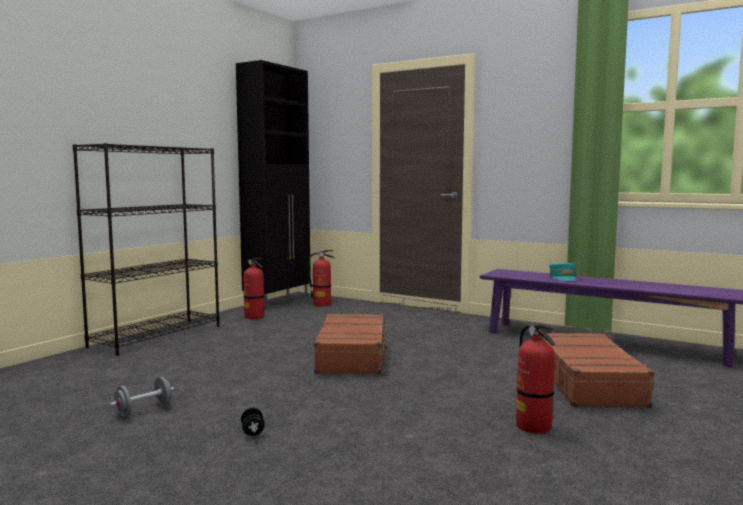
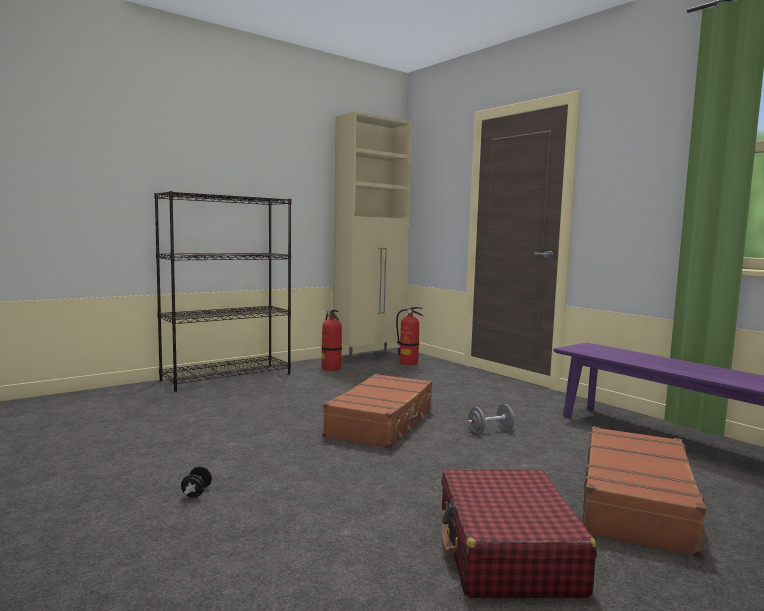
camera: 20 degrees right, 0 degrees up
(143, 410) = (132, 450): grey dumbbell -> grey dumbbell (490, 431)
(278, 302) = (370, 355): black cabinet -> beige cabinet
(534, 427) = (507, 552): fire extinguisher -> red suitcase
(563, 278) = (656, 361): turquoise cap -> none

